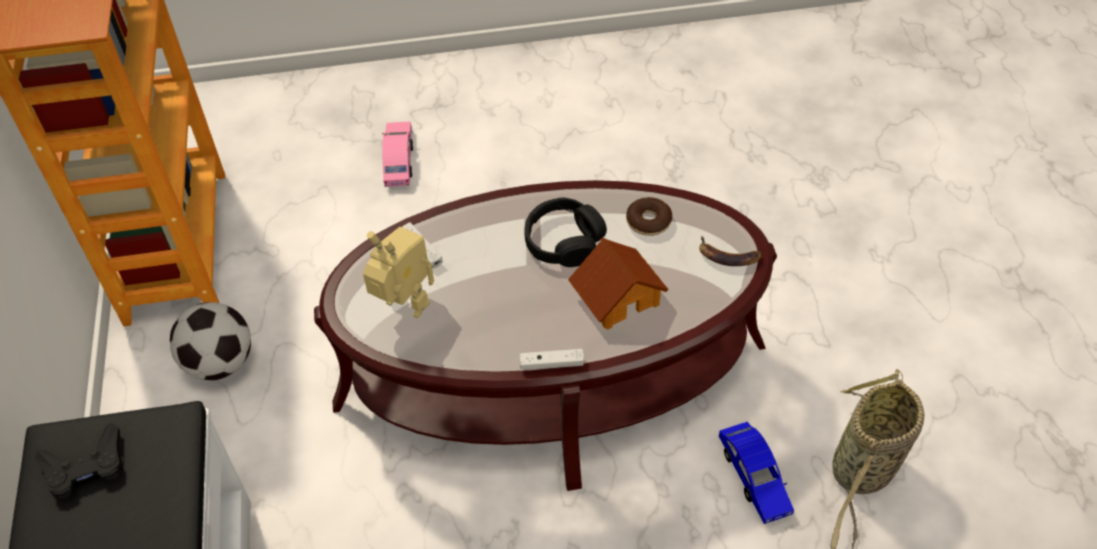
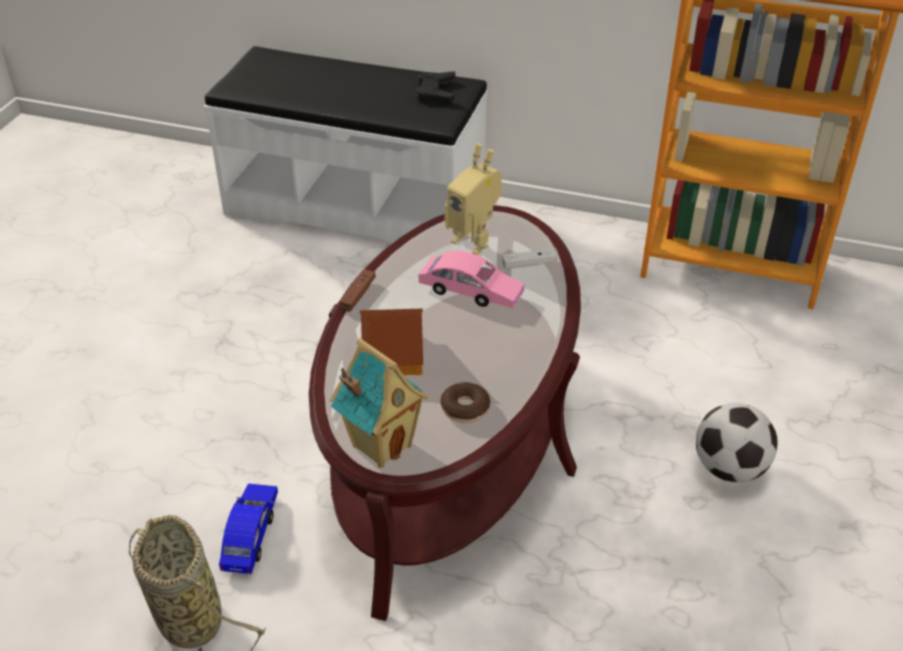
camera: 115 degrees right, 10 degrees down
(220, 363) = (587, 267): football -> football (729, 469)
(399, 160) = (790, 426): pink toy car -> pink toy car (471, 292)
(403, 308) = (474, 241): toy robot -> toy robot turned 75 degrees clockwise
(551, 364) = (358, 295): white game controller -> brown game controller
(564, 241) = (480, 345): black headphones -> none
(728, 256) = (381, 444): banana -> toy house
(754, 477) = (251, 534): blue toy car -> blue toy car turned 90 degrees clockwise

